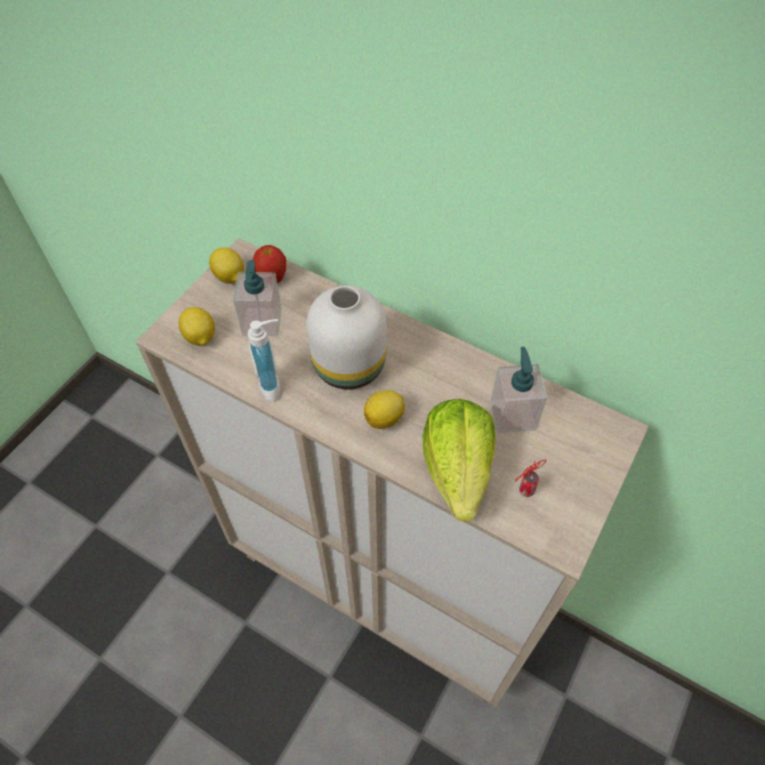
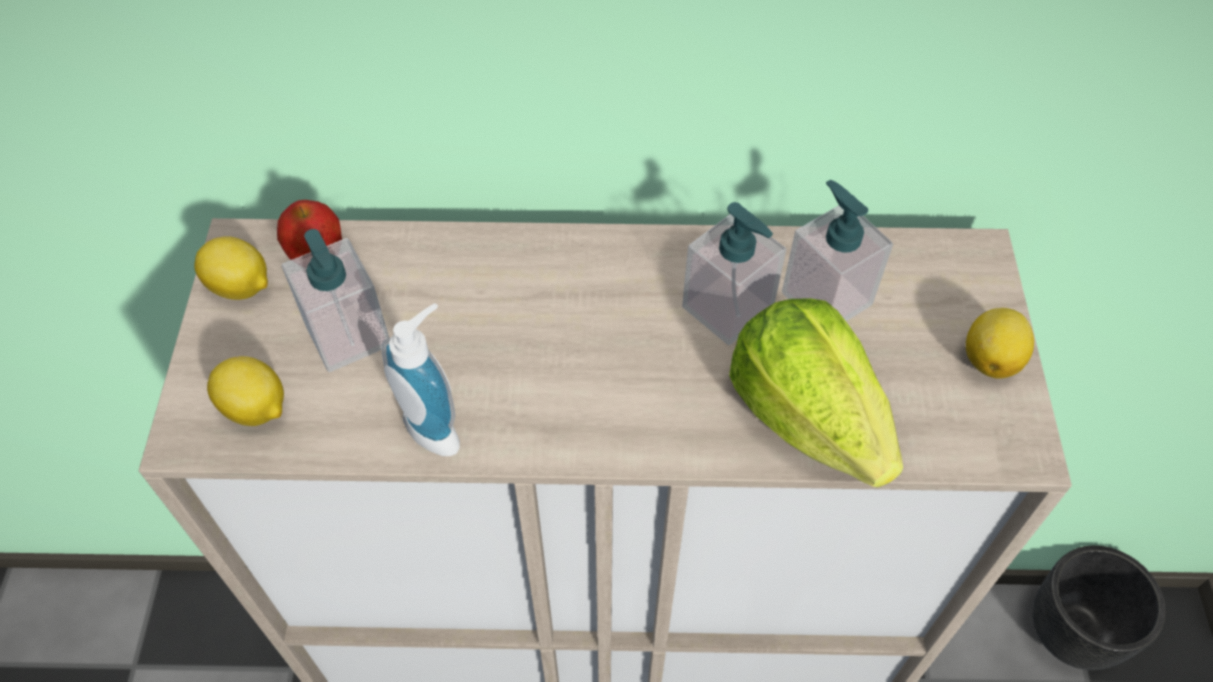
camera: 30 degrees left, 0 degrees up
(350, 367) = (542, 341): white vase -> none
(385, 418) = (649, 393): lemon -> lemon (991, 358)
(455, 395) = (728, 309): none -> soap dispenser
(524, 491) = (918, 400): can -> none
(678, 721) = (1073, 631): none -> black planter

